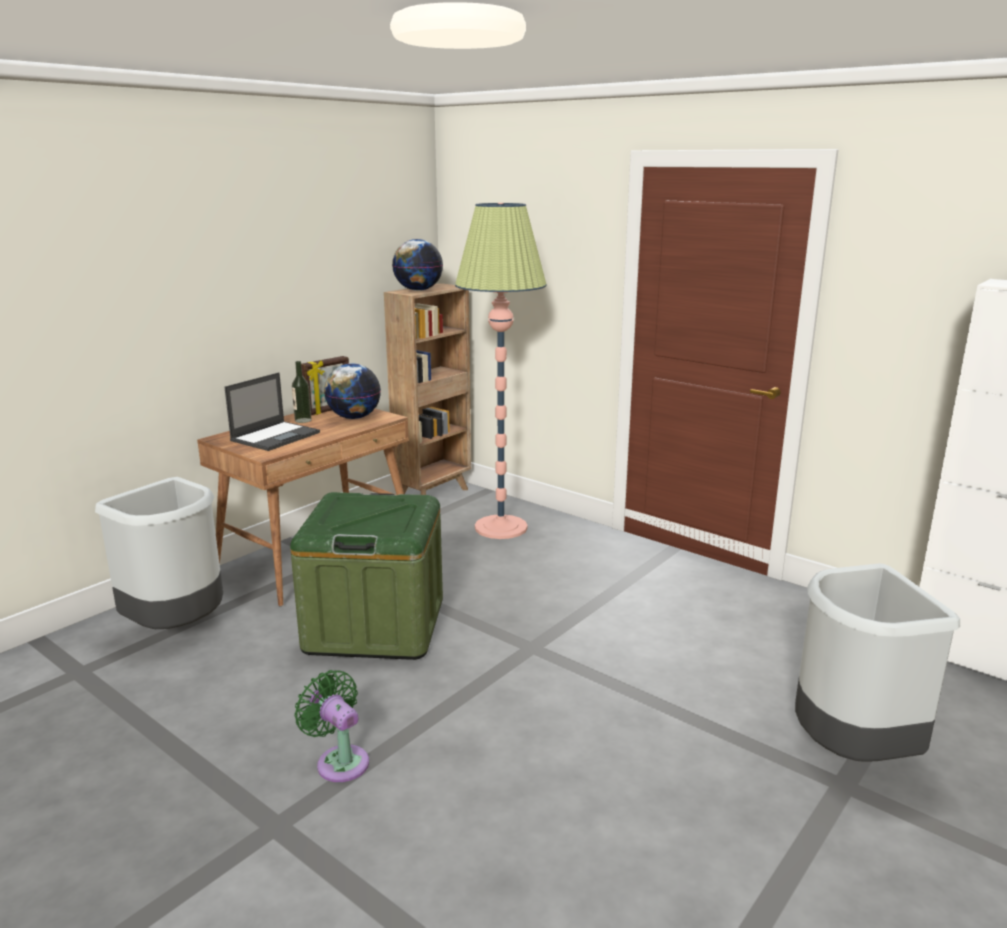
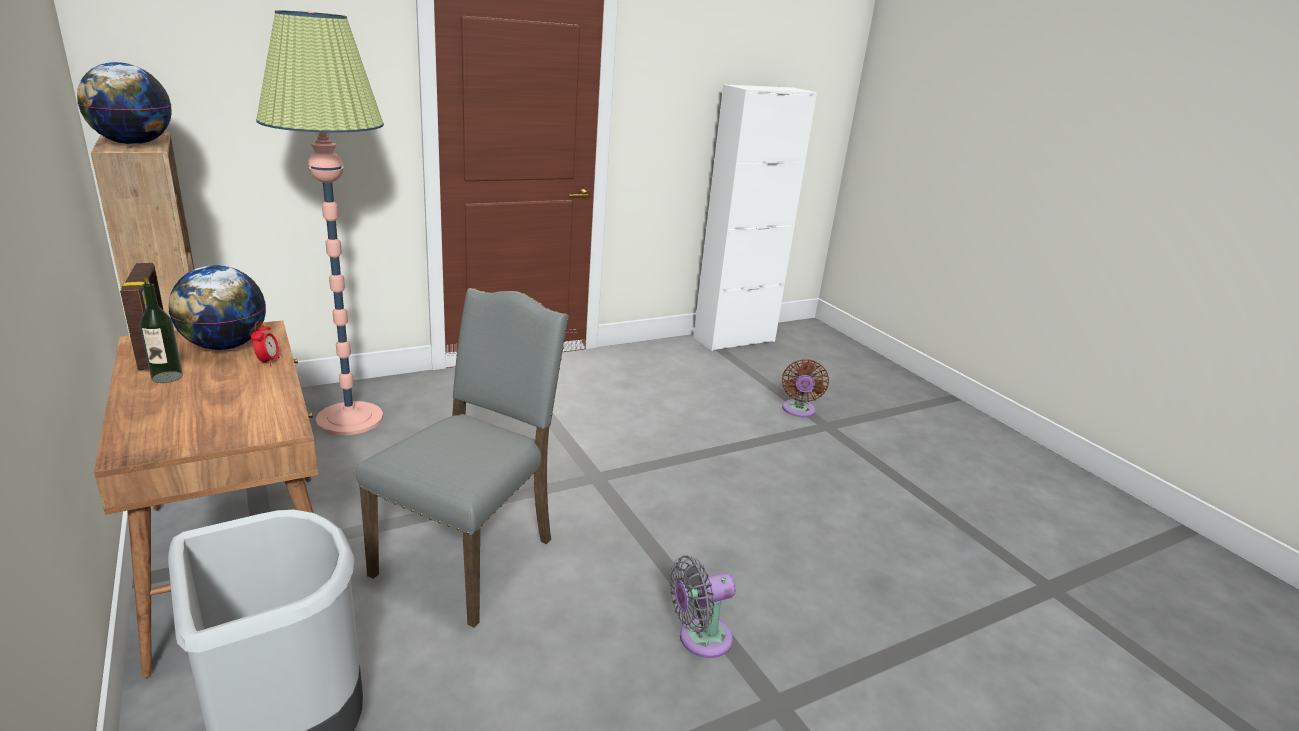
camera: 70 degrees left, 5 degrees up
(276, 436) = (209, 407): laptop -> none
(340, 761) = (699, 638): green fan -> grey fan
(343, 430) = (268, 362): none -> alarm clock
(375, 625) = (470, 556): green storage box -> grey chair
(850, 751) = (798, 411): grey trash can -> brown fan

